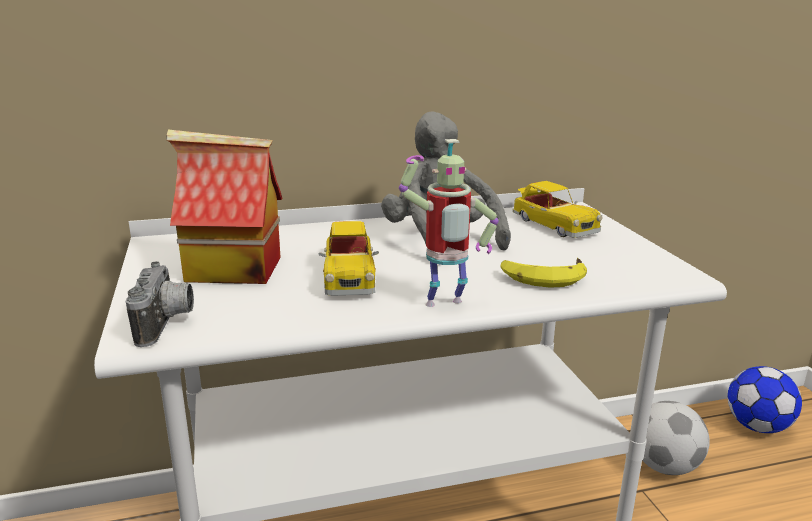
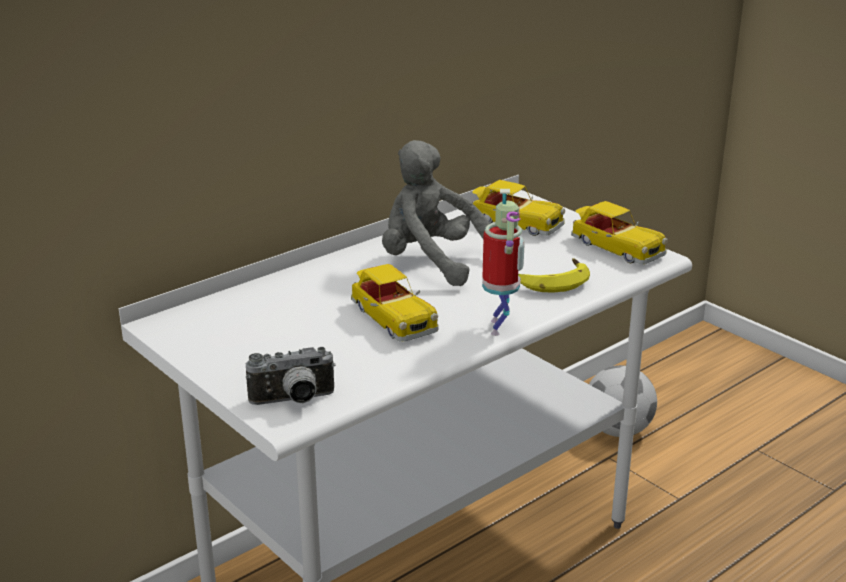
camera: 25 degrees left, 5 degrees up
(167, 324) = (293, 401): camera -> camera turned 105 degrees clockwise
(231, 270) = (279, 337): toy house -> none
(444, 305) = (500, 328): toy robot -> toy robot turned 45 degrees counterclockwise
(642, 260) = (616, 247): none -> toy car
(757, 426) = (679, 371): football -> none

